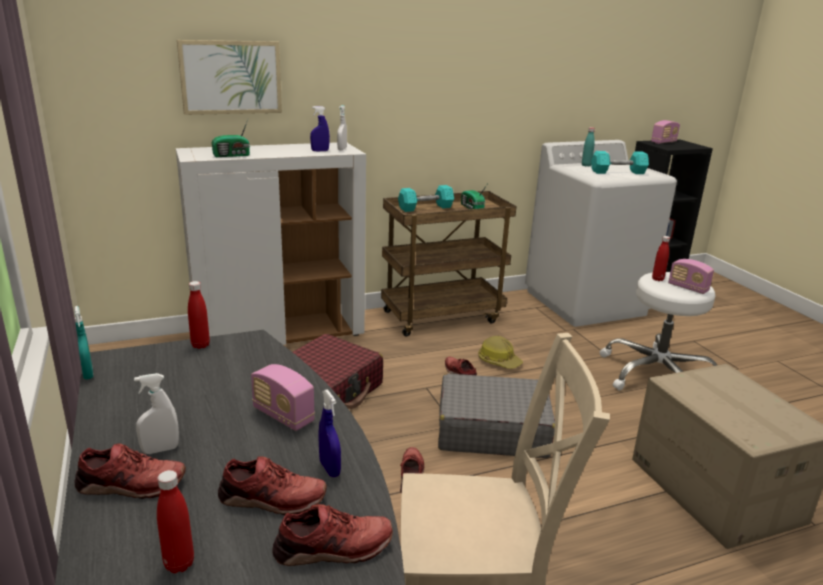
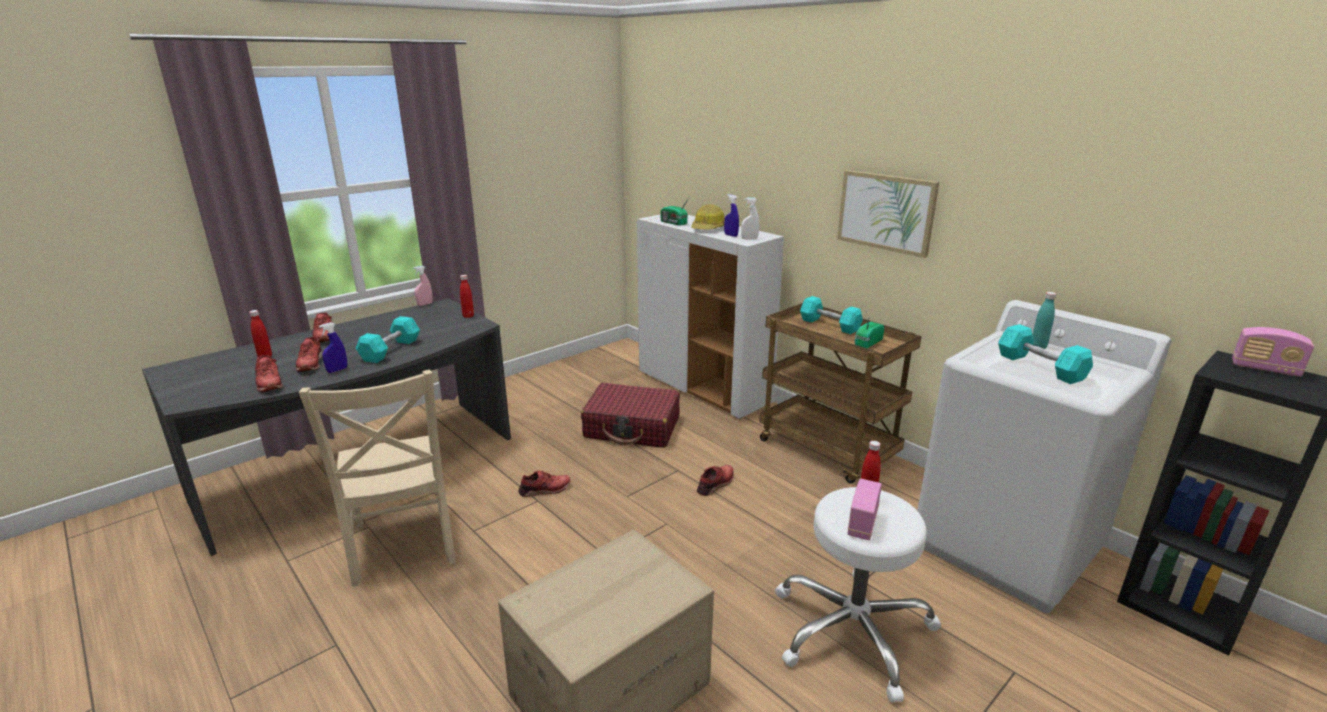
camera: 70 degrees right, 0 degrees up
(88, 374) = (425, 304): turquoise spray bottle -> pink spray bottle
(160, 450) = (354, 334): white spray bottle -> none
(231, 77) = (713, 162): picture -> picture (886, 212)
(283, 416) = (390, 350): radio -> turquoise dumbbell
(492, 430) = (632, 517): grey suitcase -> none
(499, 361) = (765, 501): hard hat -> hard hat (708, 228)

